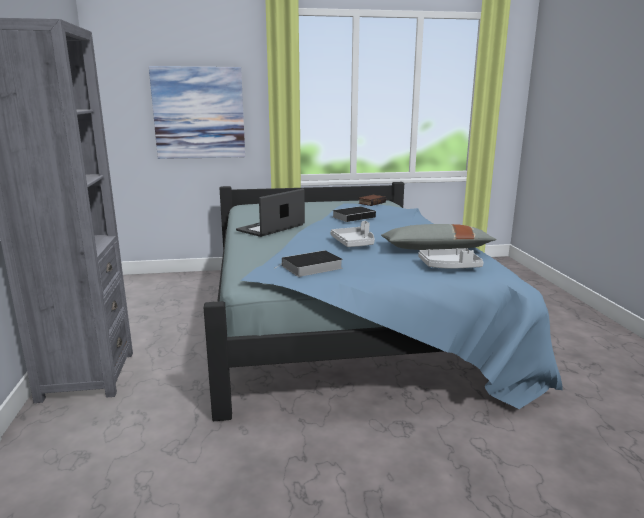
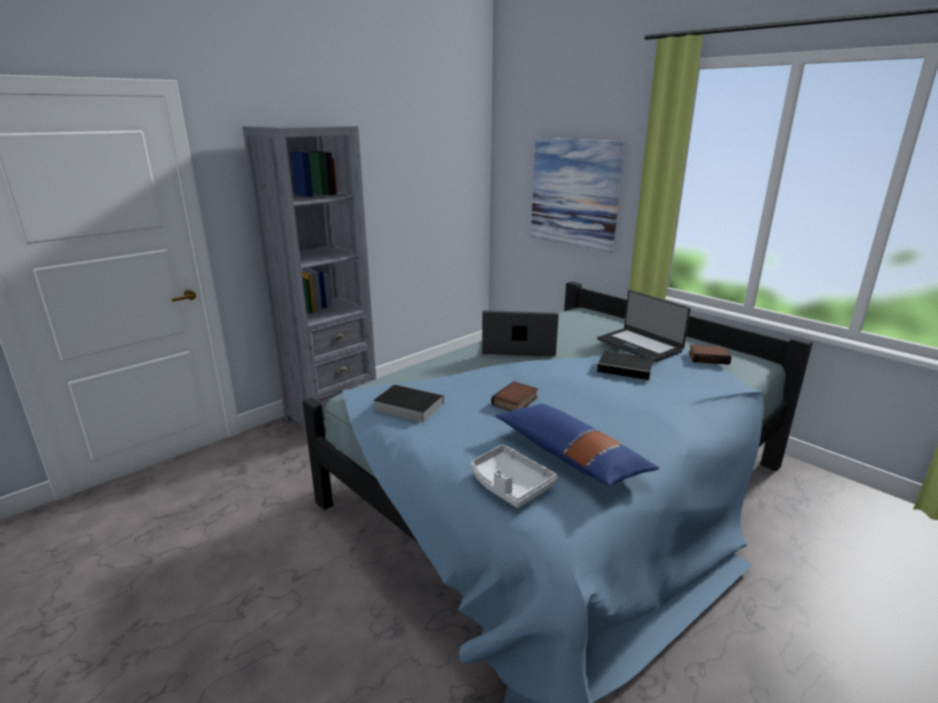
camera: 55 degrees right, 5 degrees up
(331, 207) = (640, 345): none -> laptop
(354, 243) = (515, 402): grey tray -> book
(435, 249) = (570, 456): grey pillow -> blue pillow

